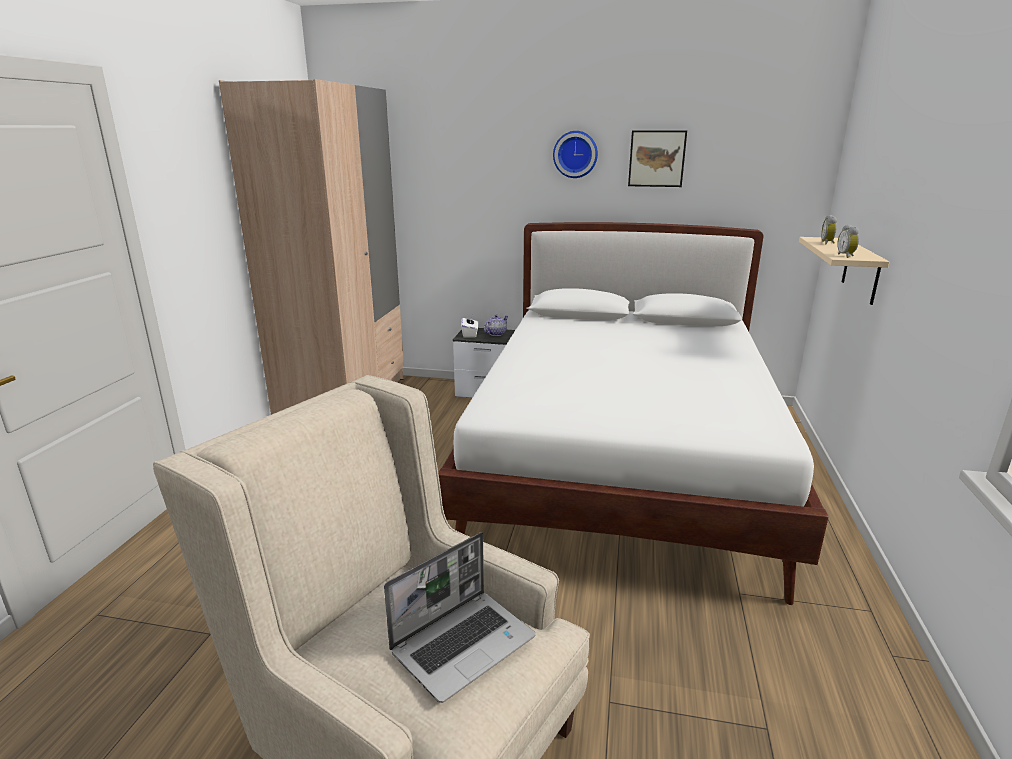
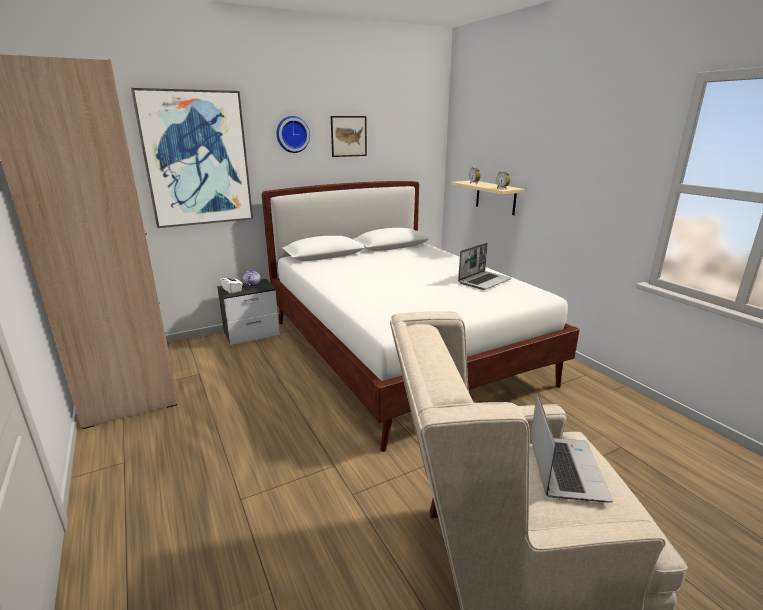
camera: 40 degrees left, 0 degrees up
(460, 180) = (197, 159): none -> picture
(720, 394) = (484, 281): none -> laptop

